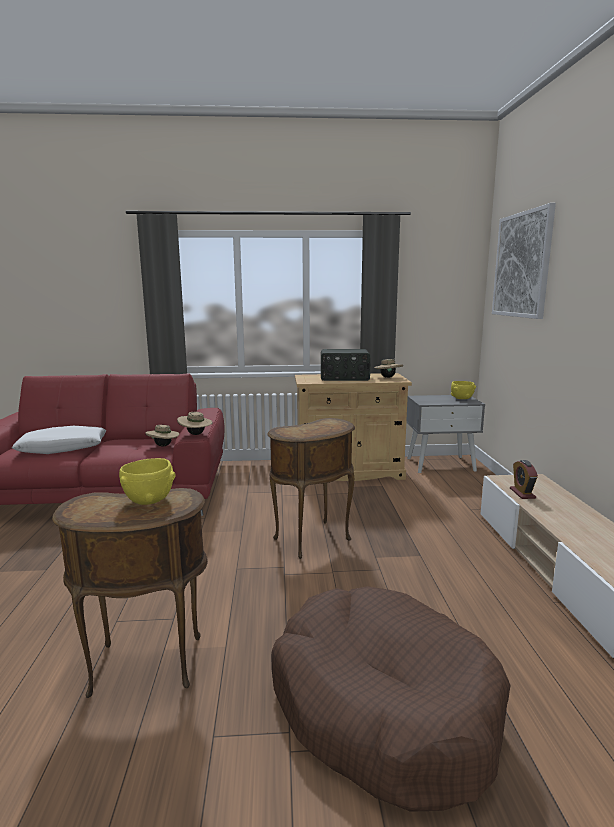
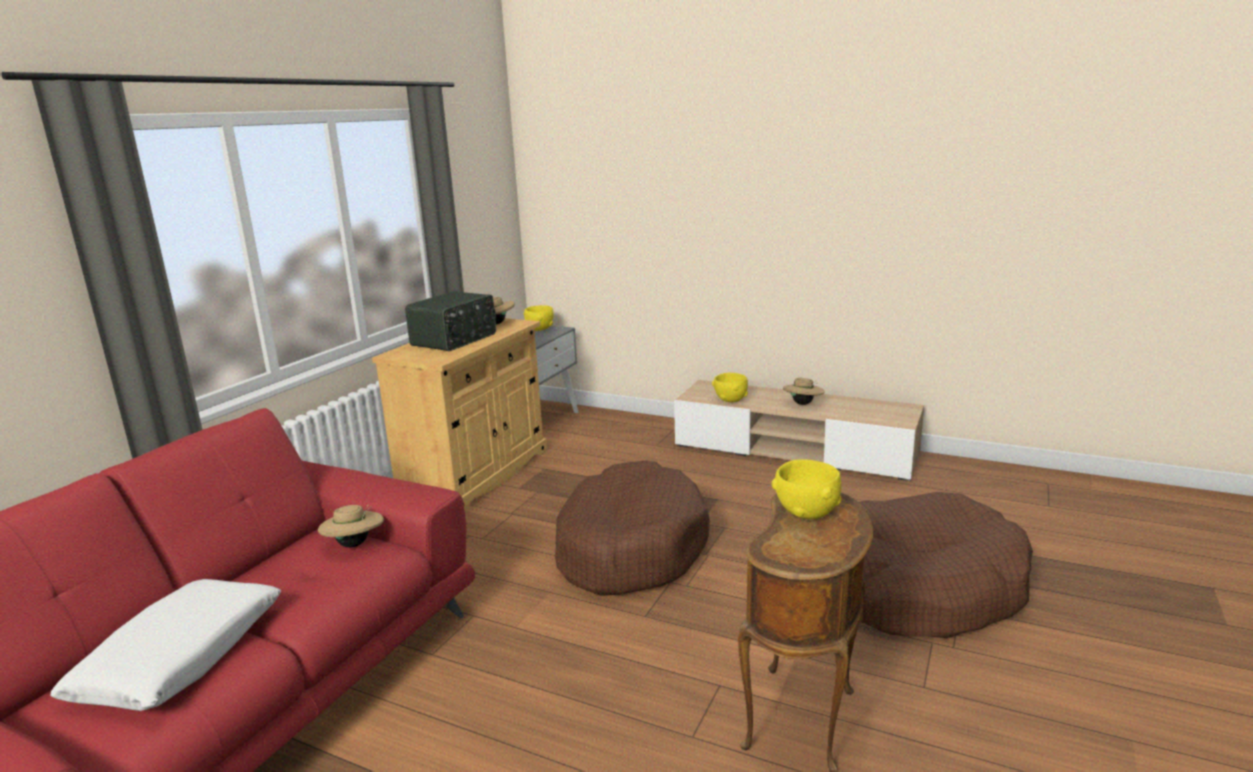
camera: 60 degrees left, 5 degrees up
(195, 434) = (425, 492): beige hat -> beige hat (803, 404)
(314, 540) = (629, 547): brown side table -> brown dog bed
(522, 265) = (600, 155): picture -> none
(522, 493) = (730, 400): alarm clock -> yellow bowl

